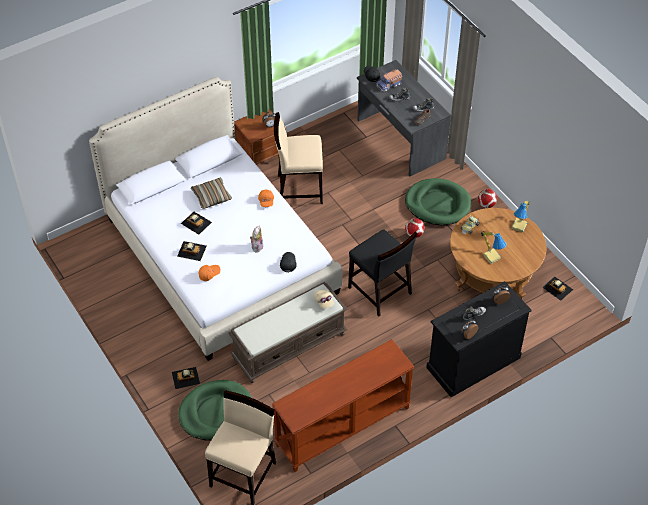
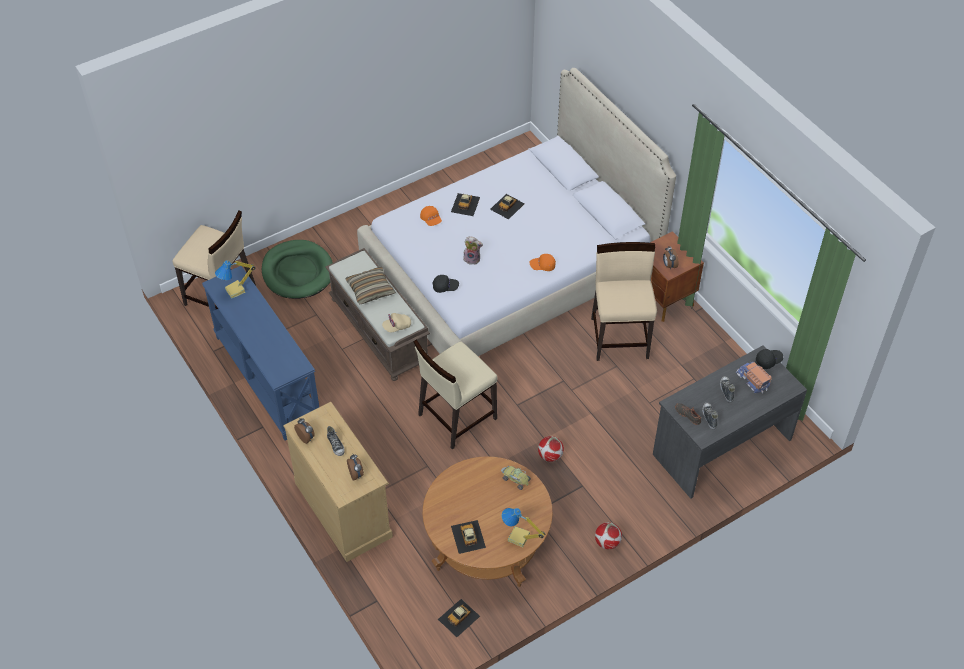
camera: 90 degrees right, 0 degrees up
(186, 378) = (343, 246): toy car -> toy car (468, 537)
(211, 197) = (548, 218): pillow -> pillow (370, 290)
(343, 427) = (266, 379): brown console table -> blue console table
(379, 291) = (456, 417): black chair -> beige chair
(438, 204) = (604, 485): green dog bed -> none
(473, 362) = (343, 509): black dresser -> beige dresser
(492, 256) = (465, 501): table lamp -> table lamp (235, 291)

